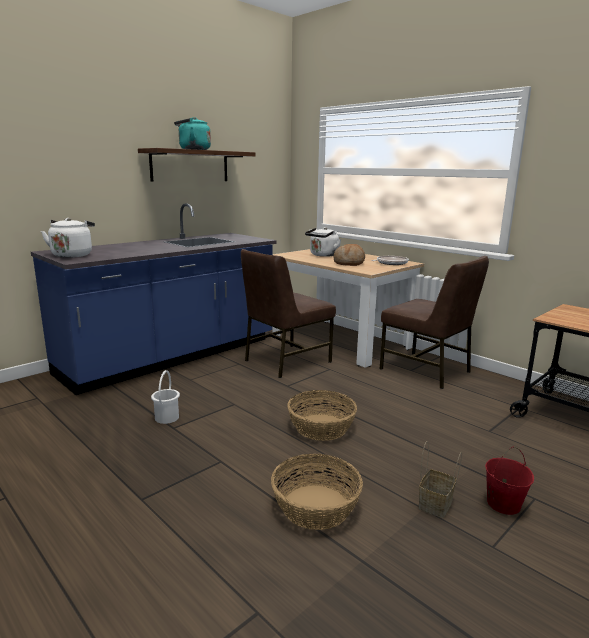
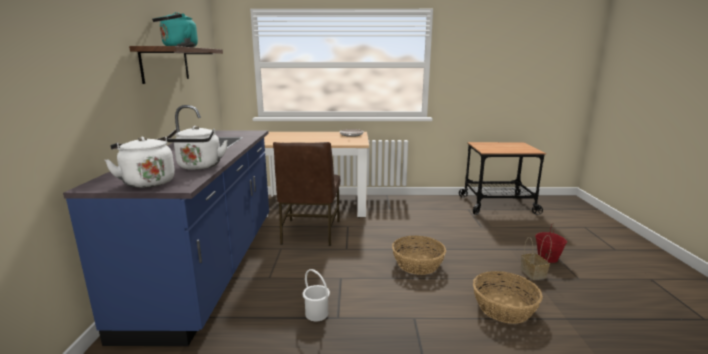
camera: 45 degrees left, 0 degrees up
(323, 255) = (291, 138): white kettle -> white kettle (199, 167)
(349, 263) = (329, 140): bread -> none
(426, 370) = (397, 206): brown chair -> none

